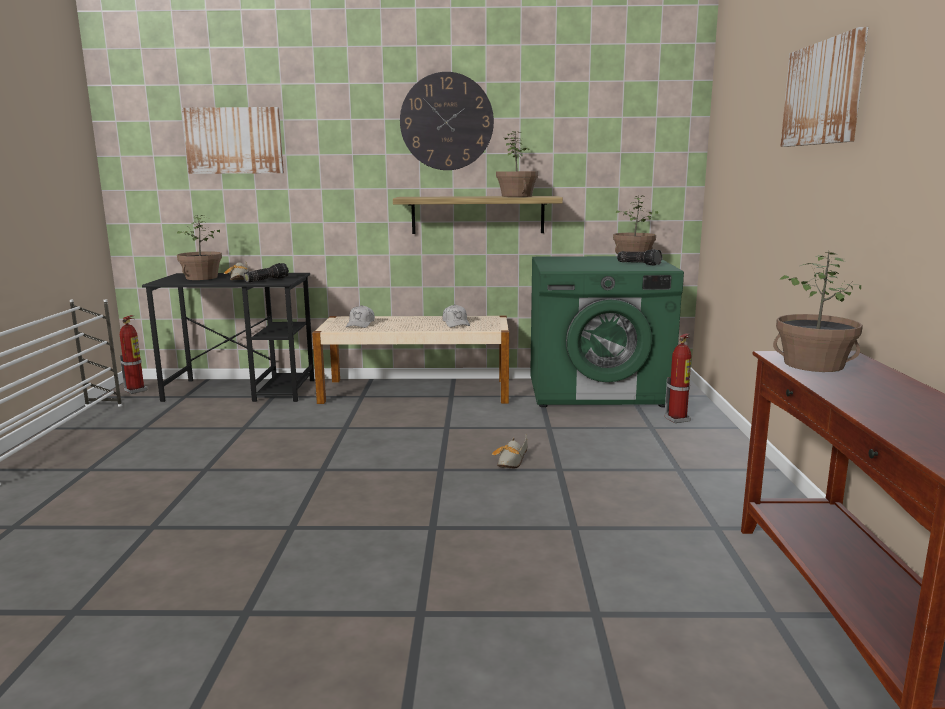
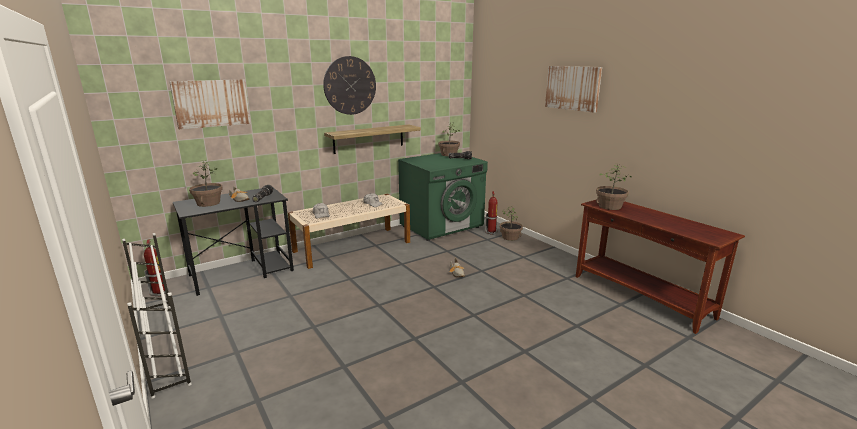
camera: 35 degrees left, 5 degrees up
(517, 196) = (394, 127): potted plant -> potted plant (510, 237)

